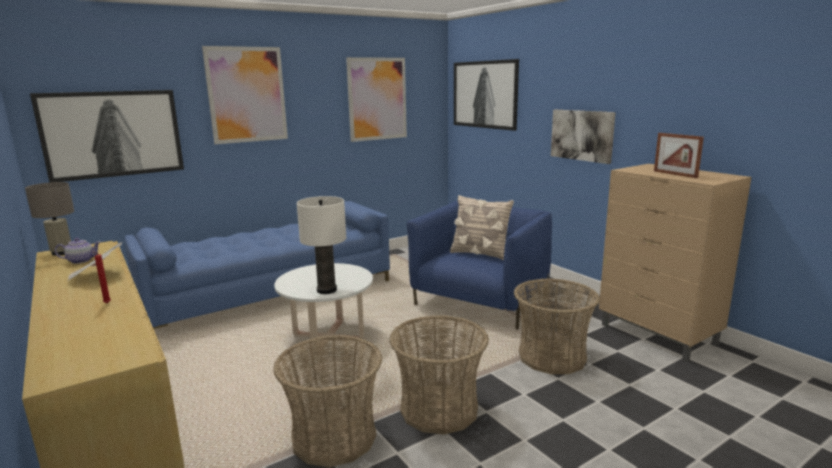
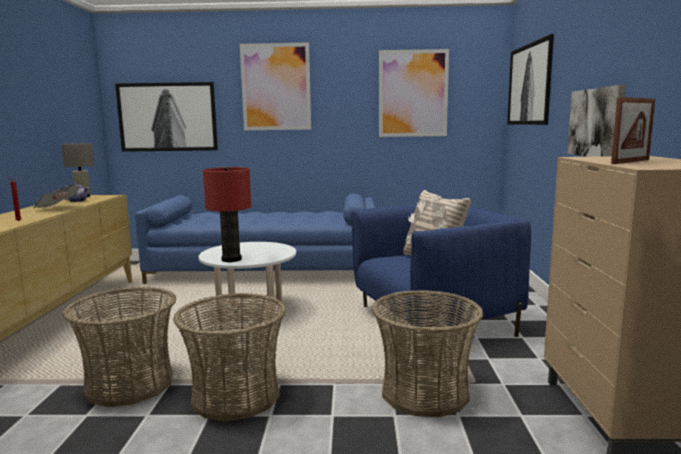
camera: 35 degrees right, 5 degrees down
(326, 290) = (231, 259): white table lamp -> red table lamp
(675, 174) = (630, 161): picture frame -> picture frame turned 135 degrees counterclockwise

